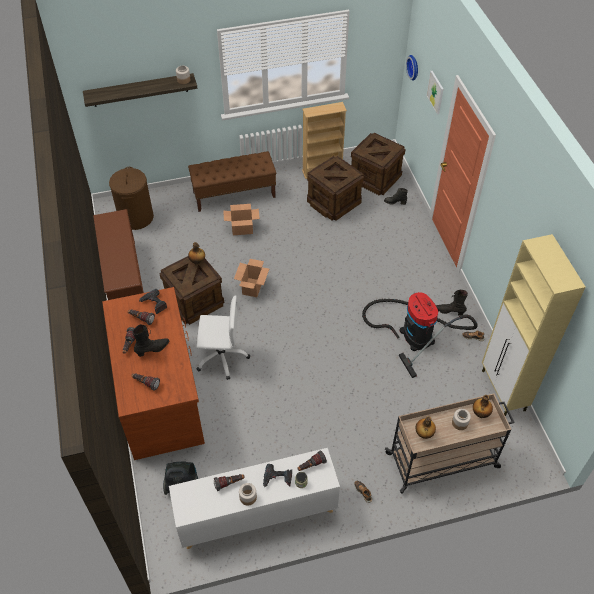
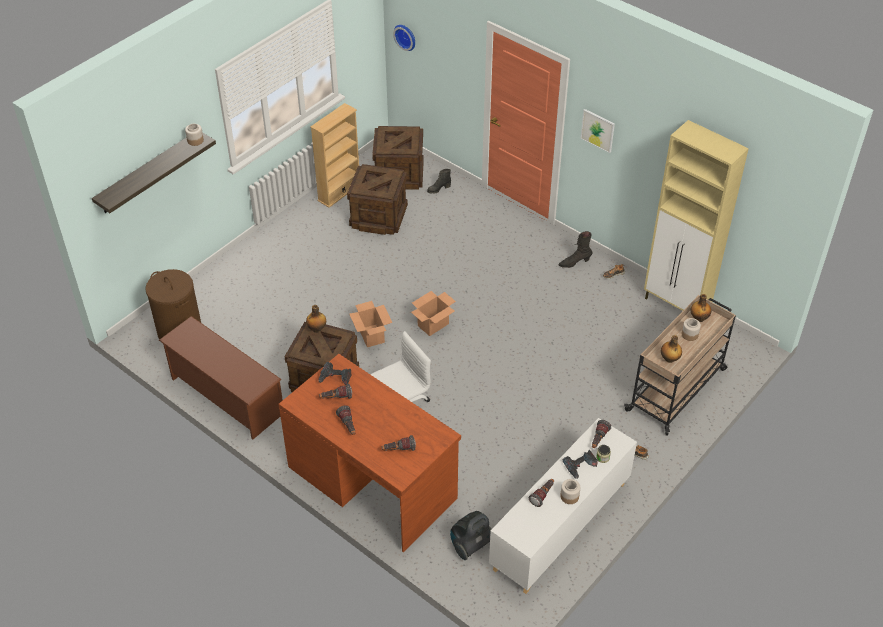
camera: 35 degrees left, 5 degrees down
(153, 349) = (375, 418): black boot -> none
(234, 194) = (268, 257): brown bench -> none
(242, 229) = (309, 286): cardboard box -> cardboard box (433, 324)
(413, 333) = (560, 298): vacuum cleaner -> none
(435, 92) = (454, 50): picture -> picture (598, 130)

